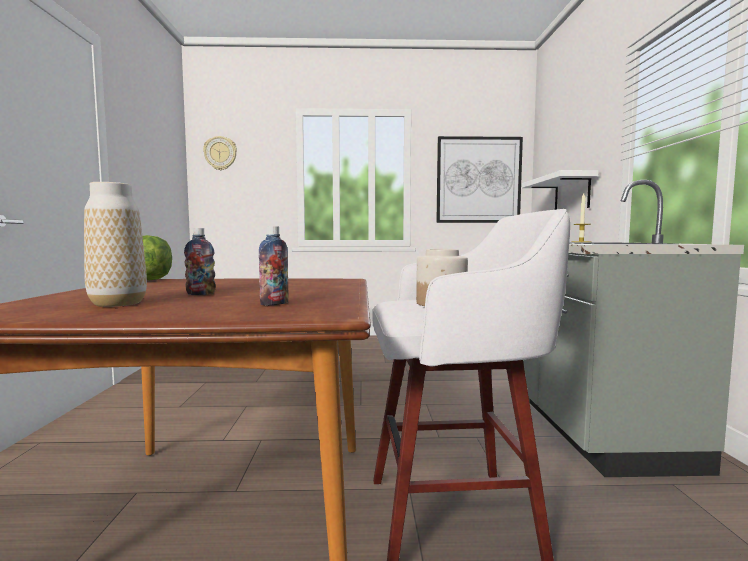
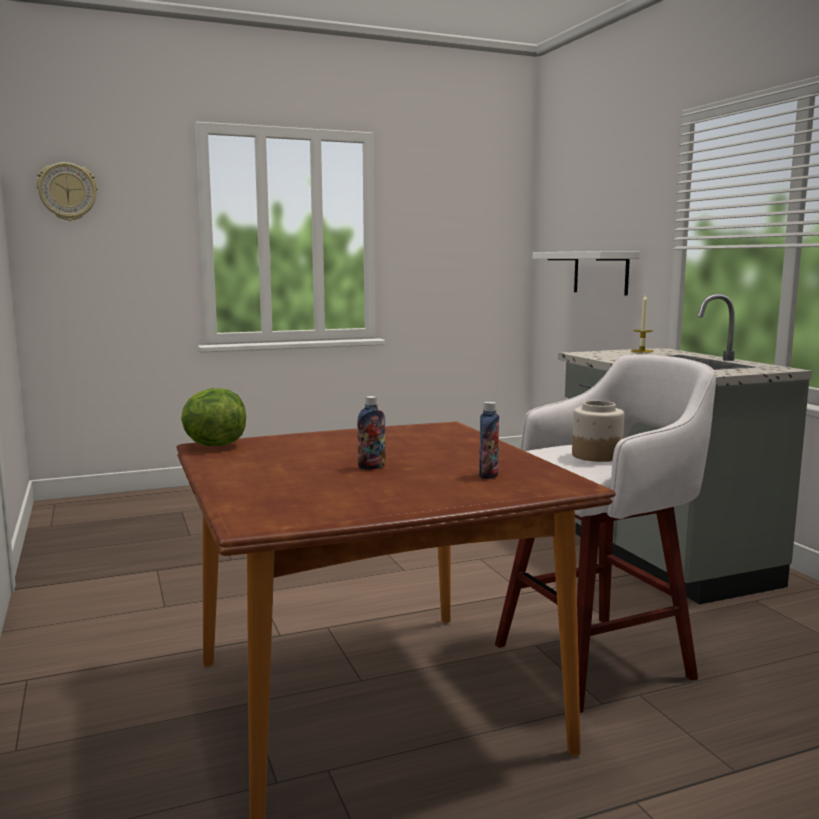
camera: 20 degrees left, 5 degrees up
(118, 304) = (342, 491): vase -> none
(478, 180) = (466, 240): picture -> none

